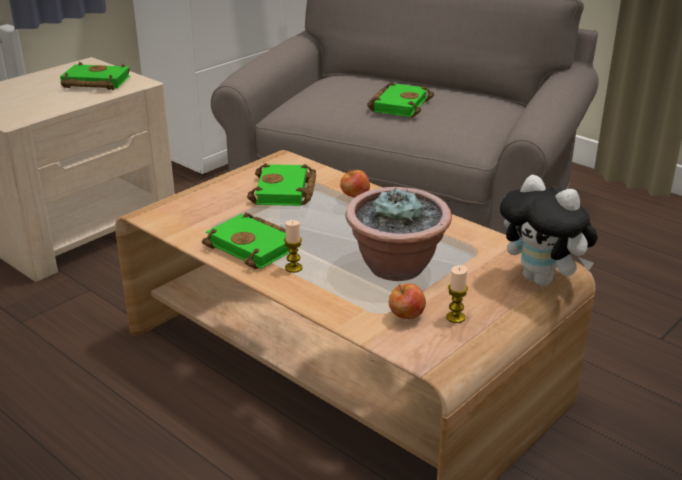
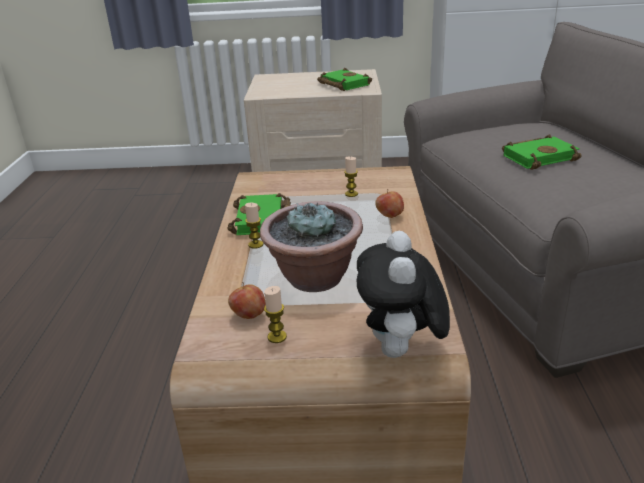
camera: 50 degrees right, 0 degrees up
(285, 192) = (351, 194): green book -> candle

